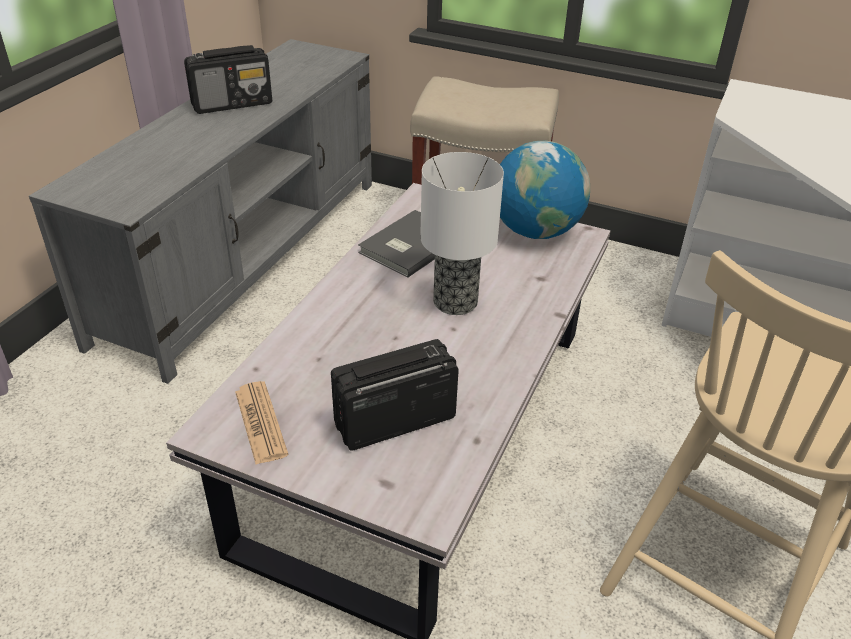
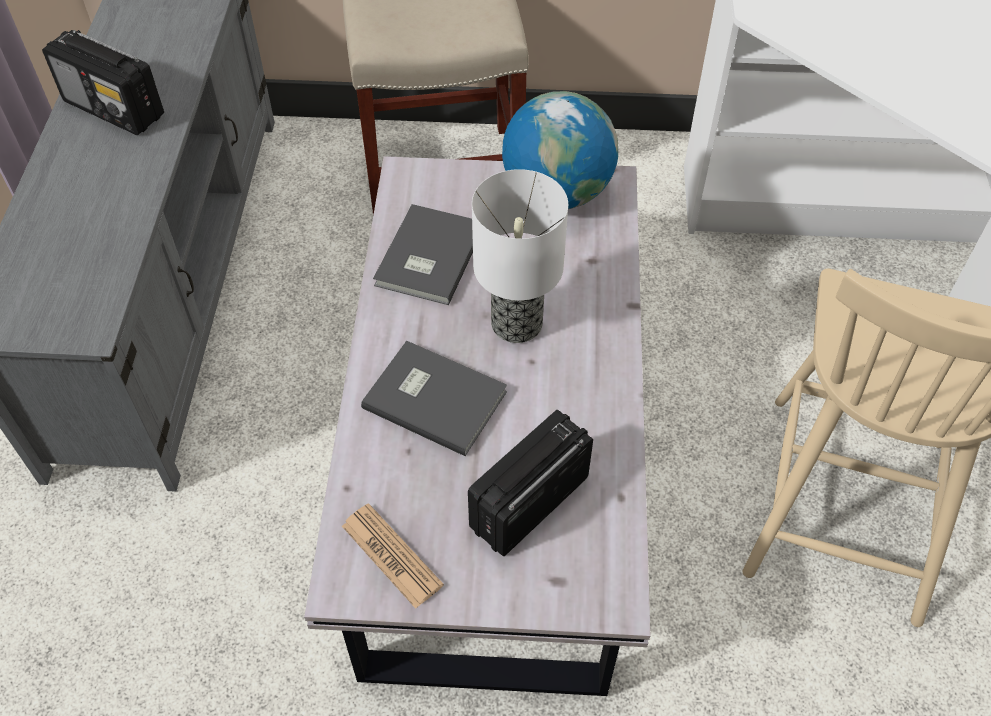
camera: 20 degrees left, 15 degrees up
(233, 104) = (114, 109): radio -> radio turned 75 degrees clockwise
(361, 330) = (434, 397): none -> grey book

